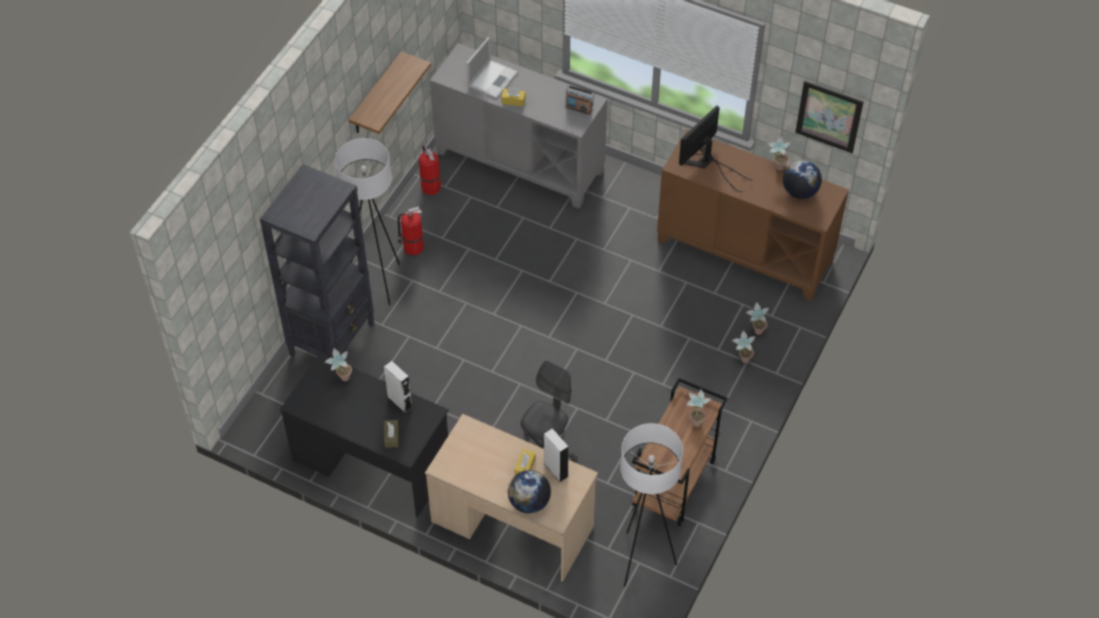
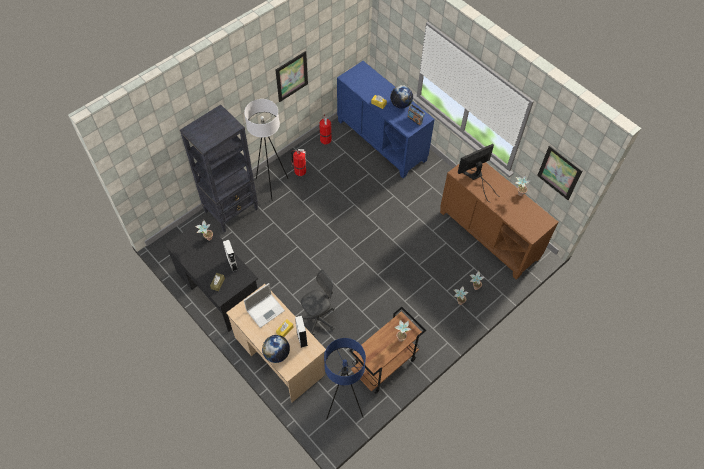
camera: 20 degrees right, 5 degrees up
(376, 95) = (291, 76): shelf -> picture
(492, 78) = (373, 87): laptop -> laptop (266, 310)
(520, 161) = (382, 140): grey cabinet -> blue cabinet
(642, 560) = (344, 406): white floor lamp -> blue floor lamp
(799, 192) = (526, 213): globe -> globe (400, 104)

